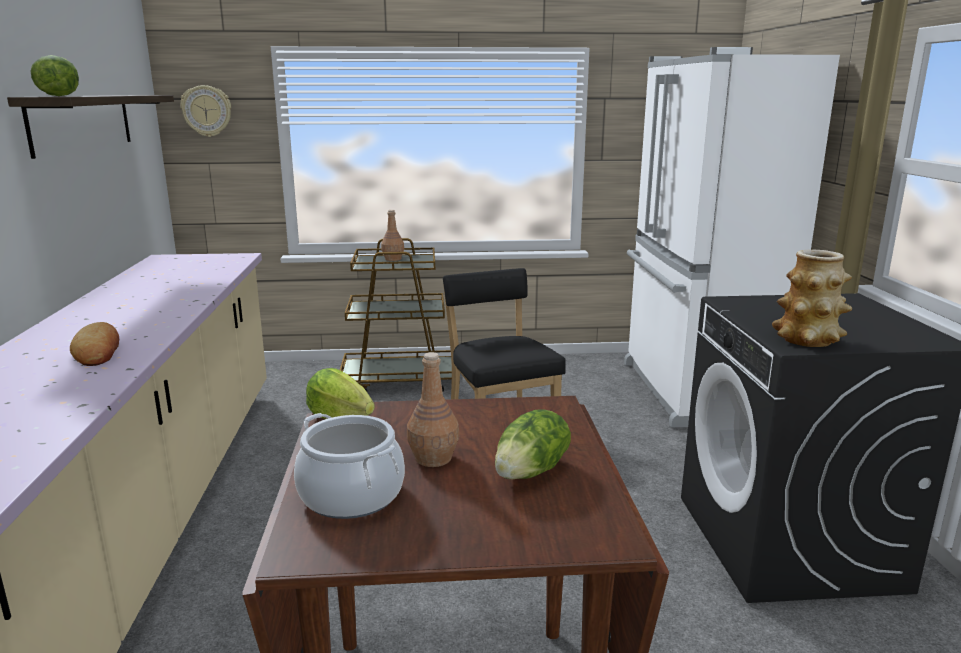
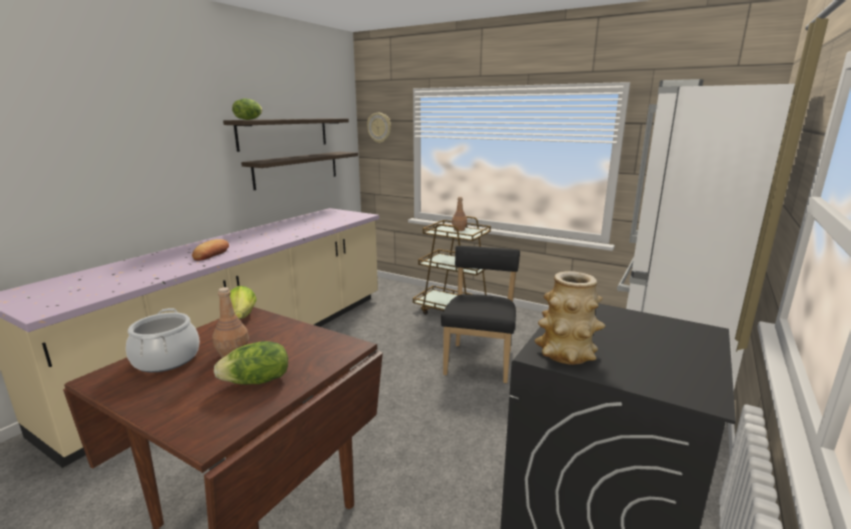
camera: 35 degrees right, 0 degrees up
(104, 188) = (297, 169): none -> shelf

